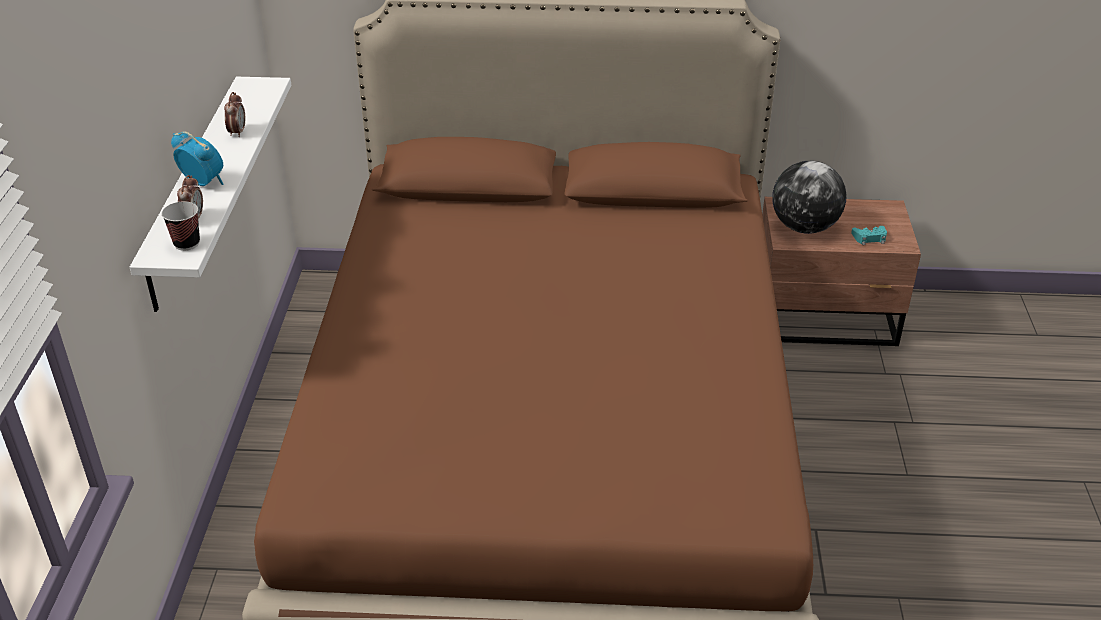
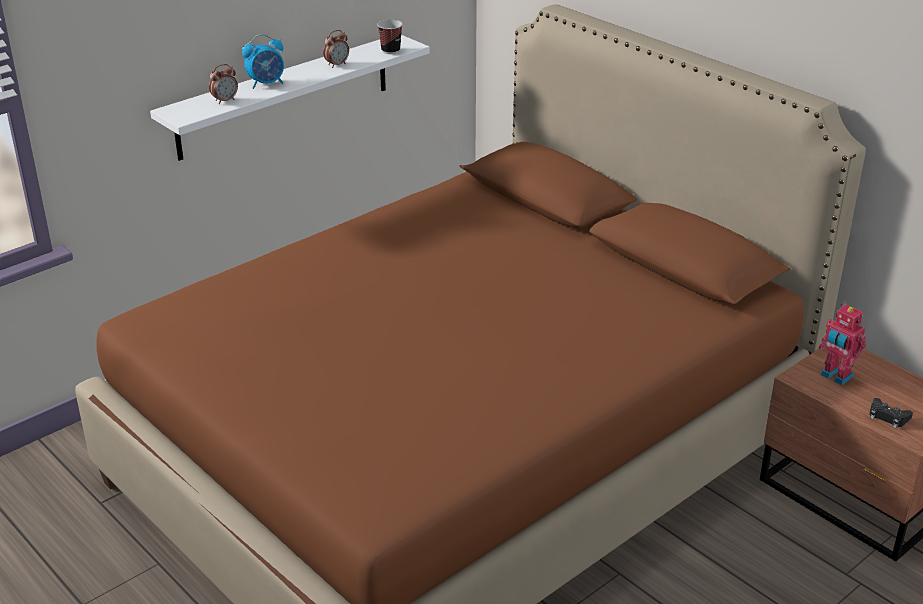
camera: 45 degrees right, 5 degrees down
(187, 243) = (197, 112): cup -> cup (390, 51)
(203, 182) = (266, 84): alarm clock -> alarm clock turned 75 degrees clockwise
(804, 227) = (835, 376): globe -> toy robot
(869, 238) = (888, 417): turquoise game controller -> black game controller

